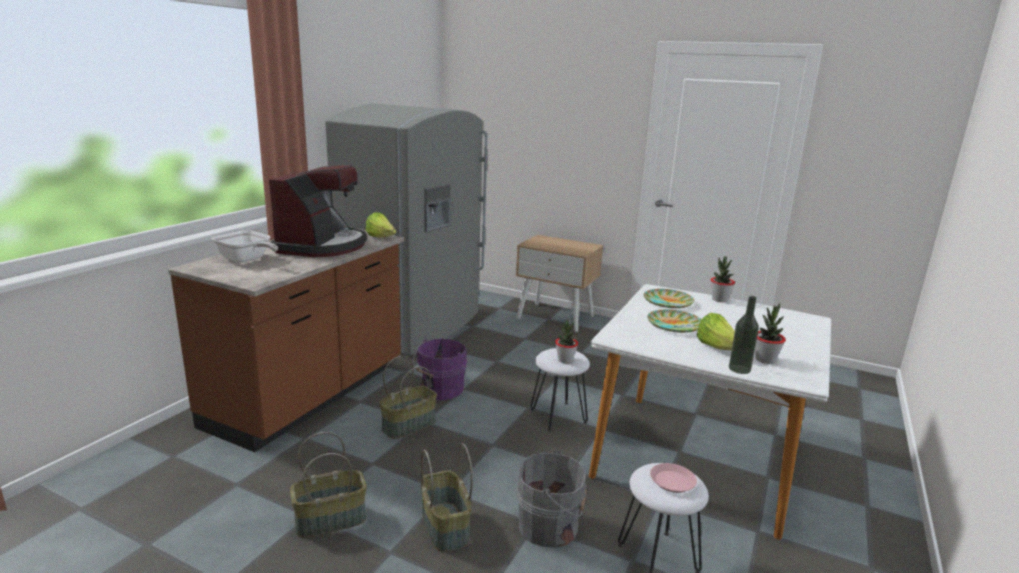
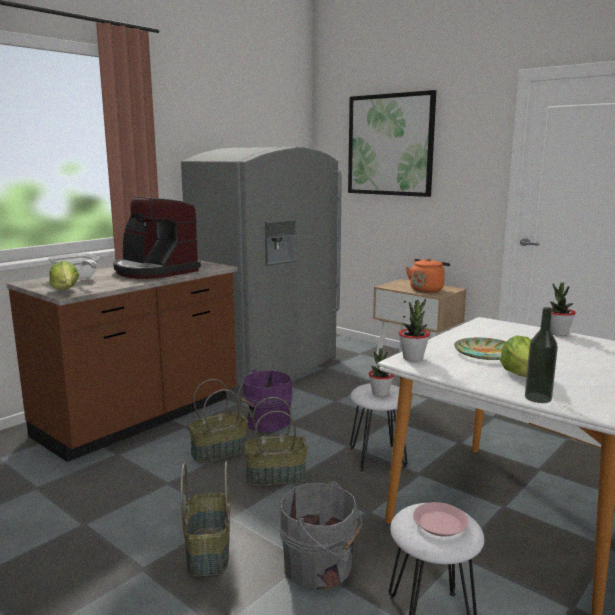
camera: 15 degrees right, 5 degrees down
(322, 246) = (155, 271): coffee machine -> coffee machine turned 105 degrees clockwise
(331, 519) = (102, 530): basket -> basket (276, 476)
(381, 238) = (215, 267): lettuce -> lettuce (66, 291)
(527, 102) = (390, 145): none -> picture
(568, 247) = (427, 289): none -> orange kettle
(668, 302) = (493, 333): plate -> none
(765, 359) = (578, 391): potted plant -> potted plant (413, 358)

